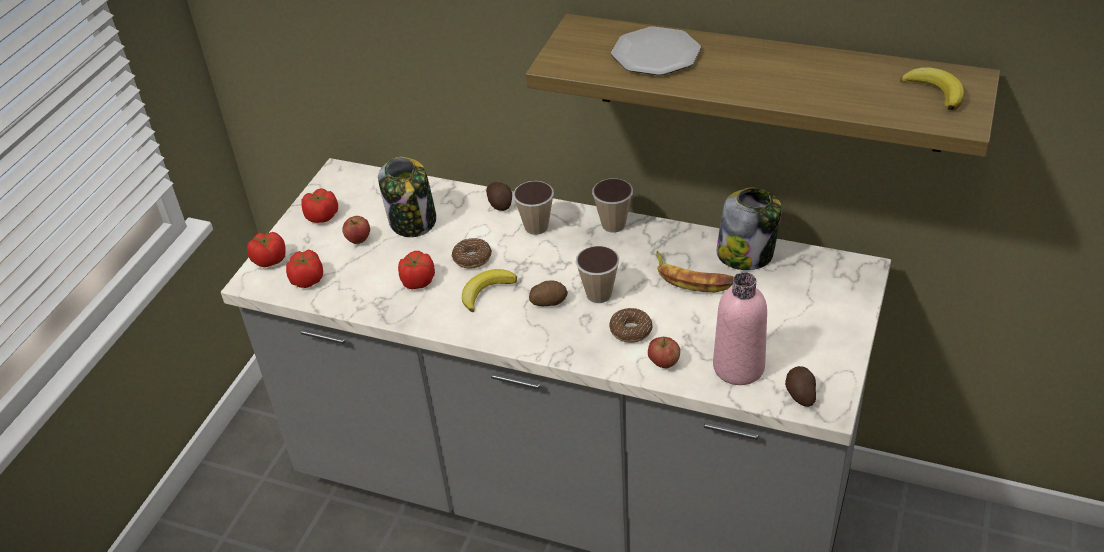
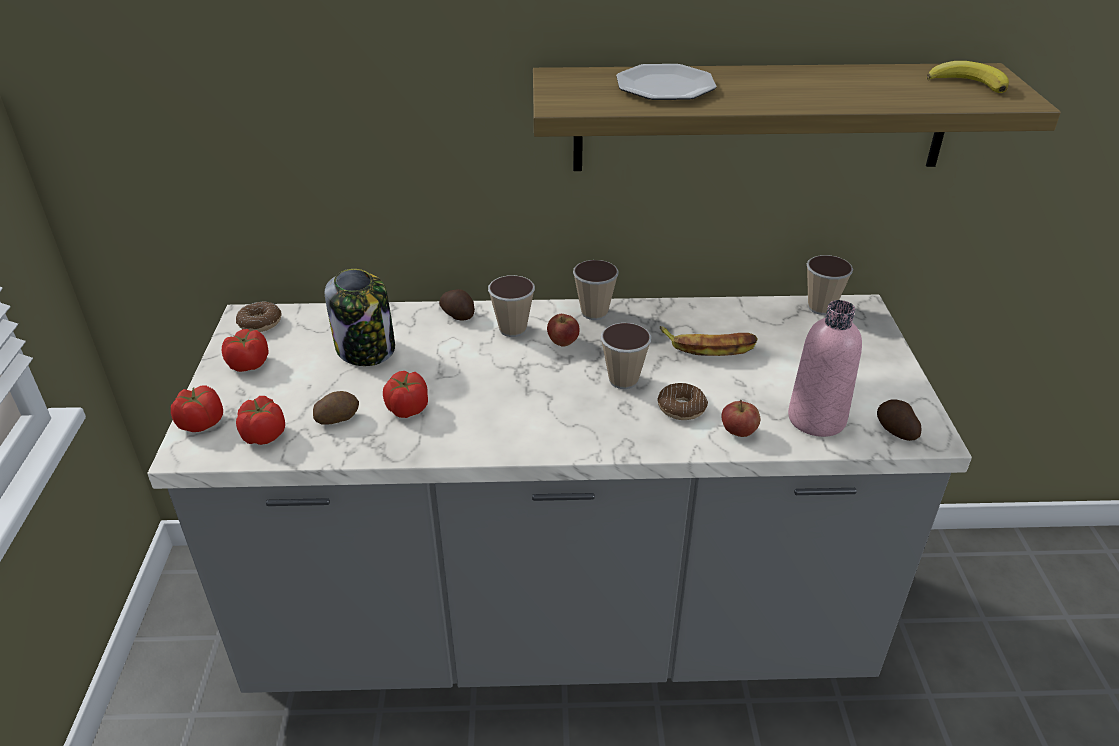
camera: 25 degrees left, 5 degrees down
(359, 240) = (309, 380): apple -> apple (563, 342)
(472, 258) = (459, 372): donut -> donut (260, 323)
(486, 291) = (495, 402): banana -> none
(548, 301) = (573, 398): potato -> potato (337, 418)
(746, 254) = (746, 314): jar -> none
(822, 261) = (821, 307): none -> cup

